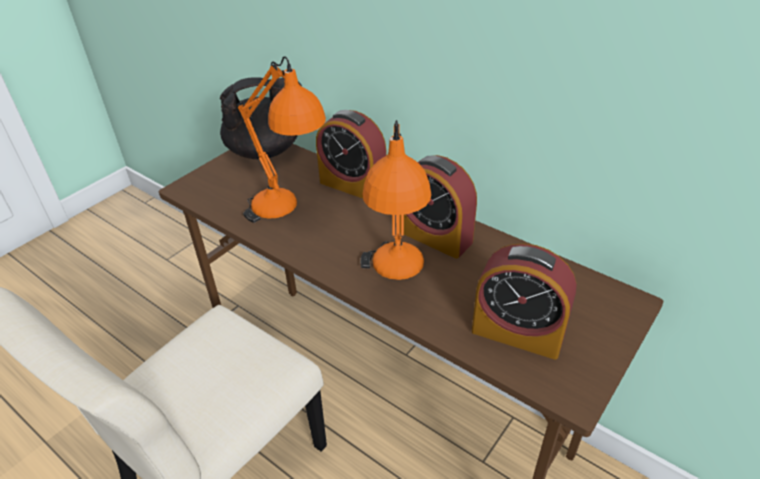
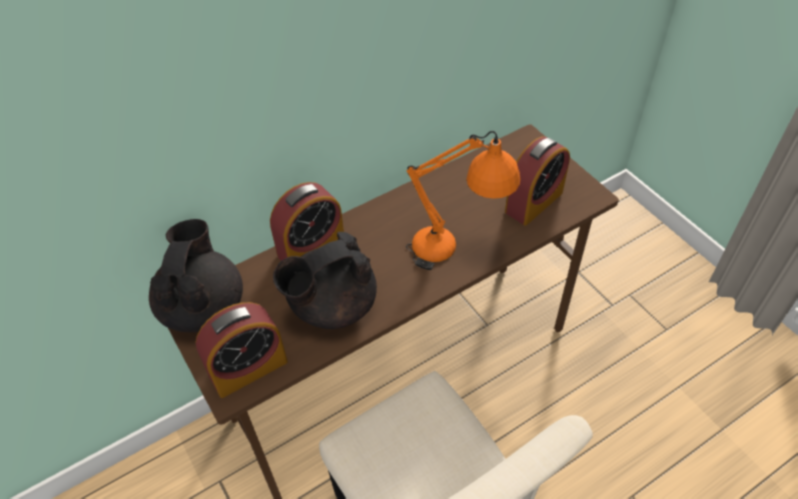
camera: 70 degrees left, 10 degrees up
(289, 215) = (331, 306): orange table lamp -> black teapot
(434, 236) = (413, 213): alarm clock -> alarm clock (248, 368)

